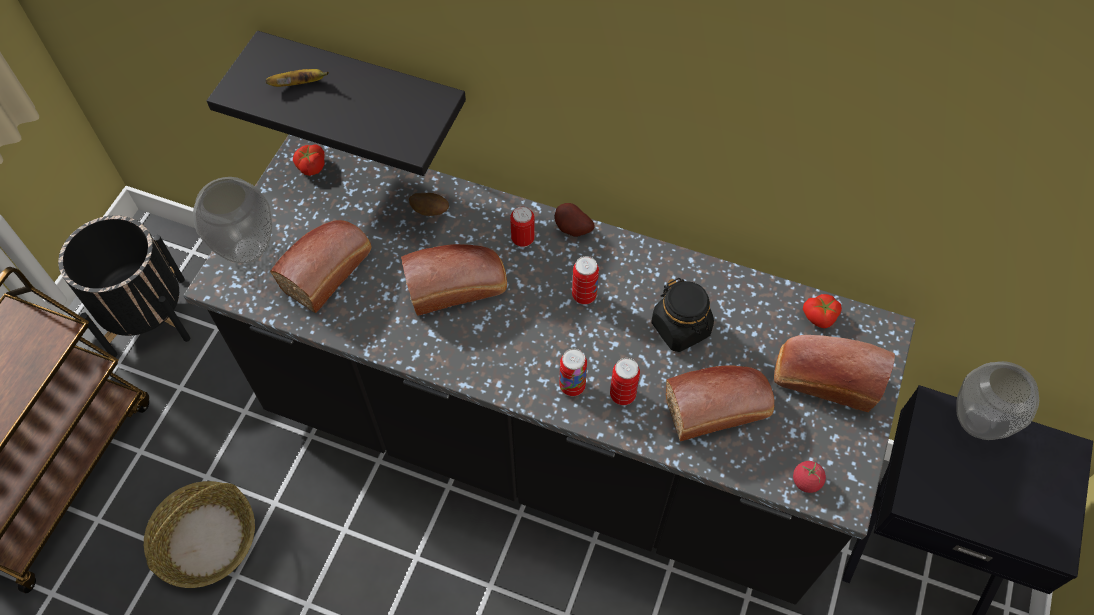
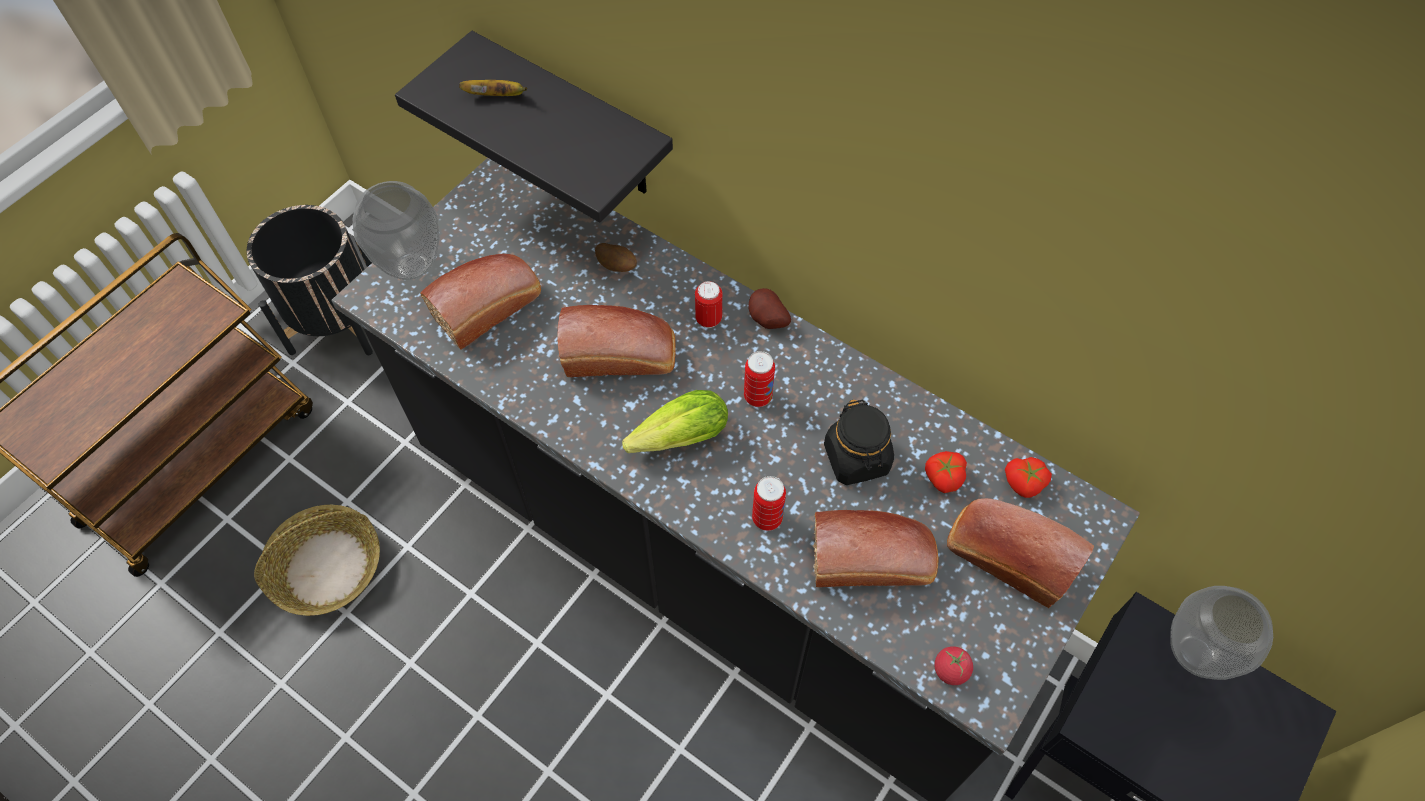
camera: 15 degrees right, 0 degrees up
(310, 166) = (505, 191): tomato -> tomato (943, 477)
(525, 347) = (674, 439): none -> lettuce
(572, 386) = (713, 495): can -> none

